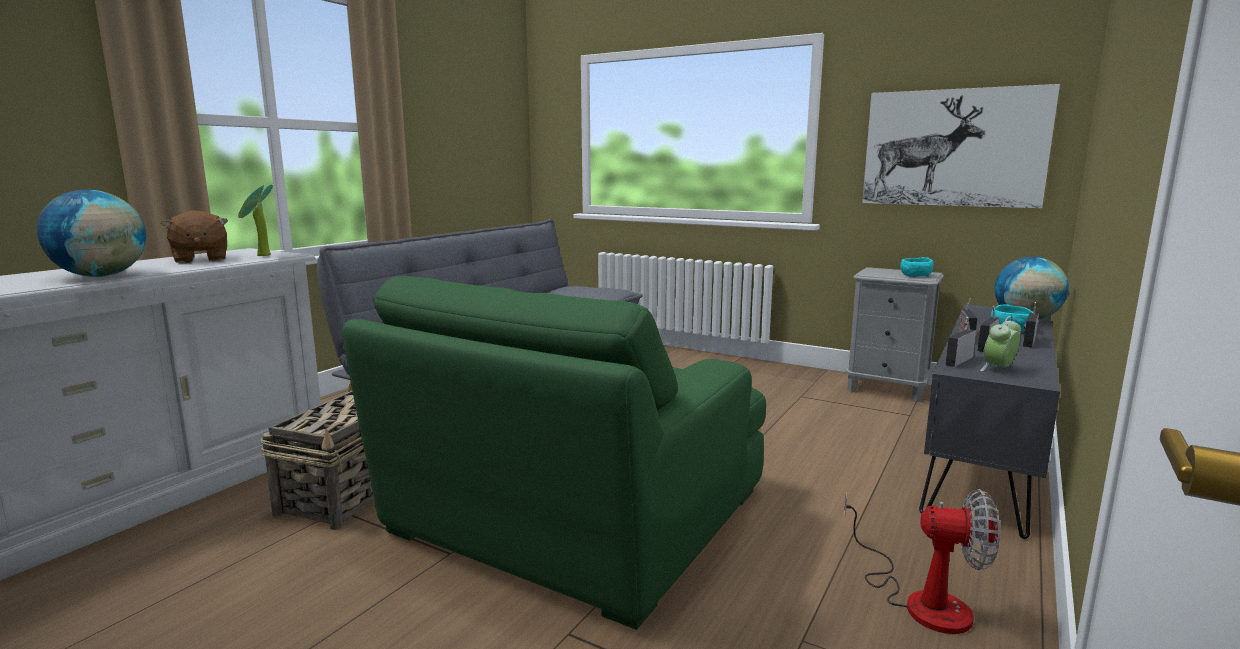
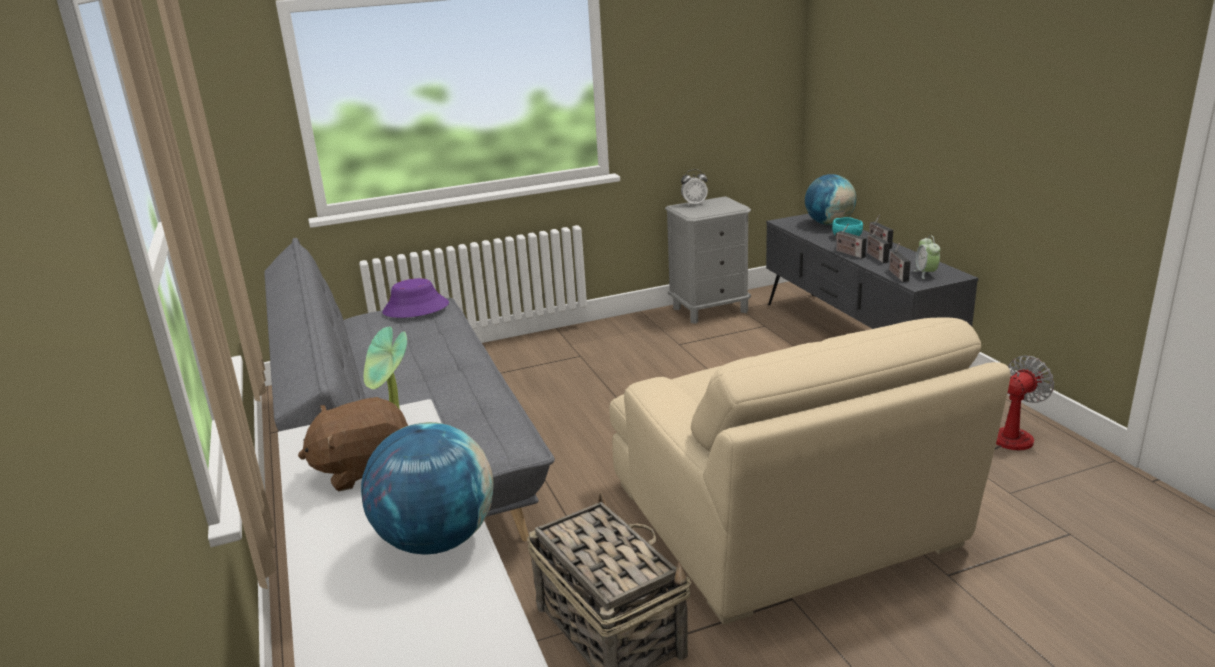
camera: 50 degrees left, 10 degrees up
(200, 259) = (364, 469): brown plush toy -> brown plush toy turned 150 degrees clockwise
(576, 515) = (784, 518): green armchair -> beige armchair
(599, 288) = (416, 308): none -> purple hat
(892, 270) = (694, 204): none -> alarm clock
(915, 276) = (726, 206): turquoise bowl -> none
(953, 148) = (720, 85): picture -> none

